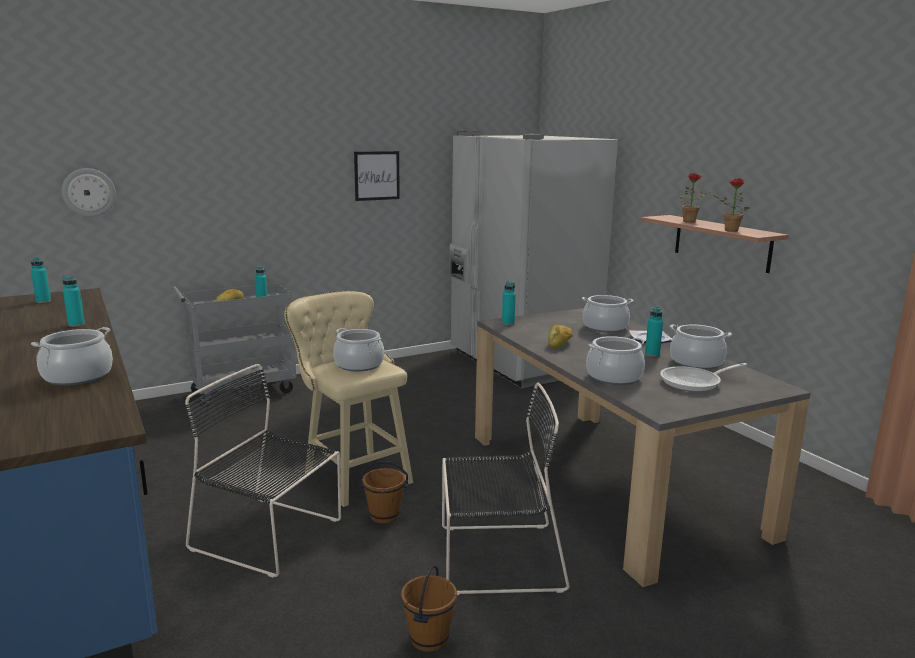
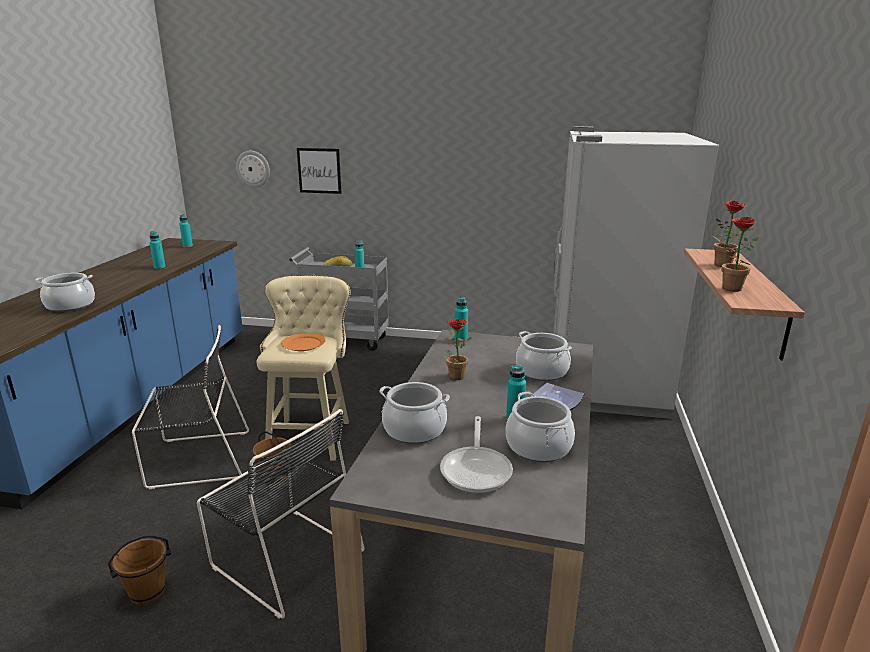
camera: 40 degrees right, 5 degrees up
(270, 536) = (196, 459): black chair -> black chair turned 105 degrees clockwise
(359, 365) = (304, 344): cooking pot -> orange plate
(377, 175) = (485, 169): picture -> picture (319, 170)
(559, 343) = (454, 375): bread -> potted plant
(695, 382) = (477, 469): frying pan -> frying pan turned 105 degrees counterclockwise

